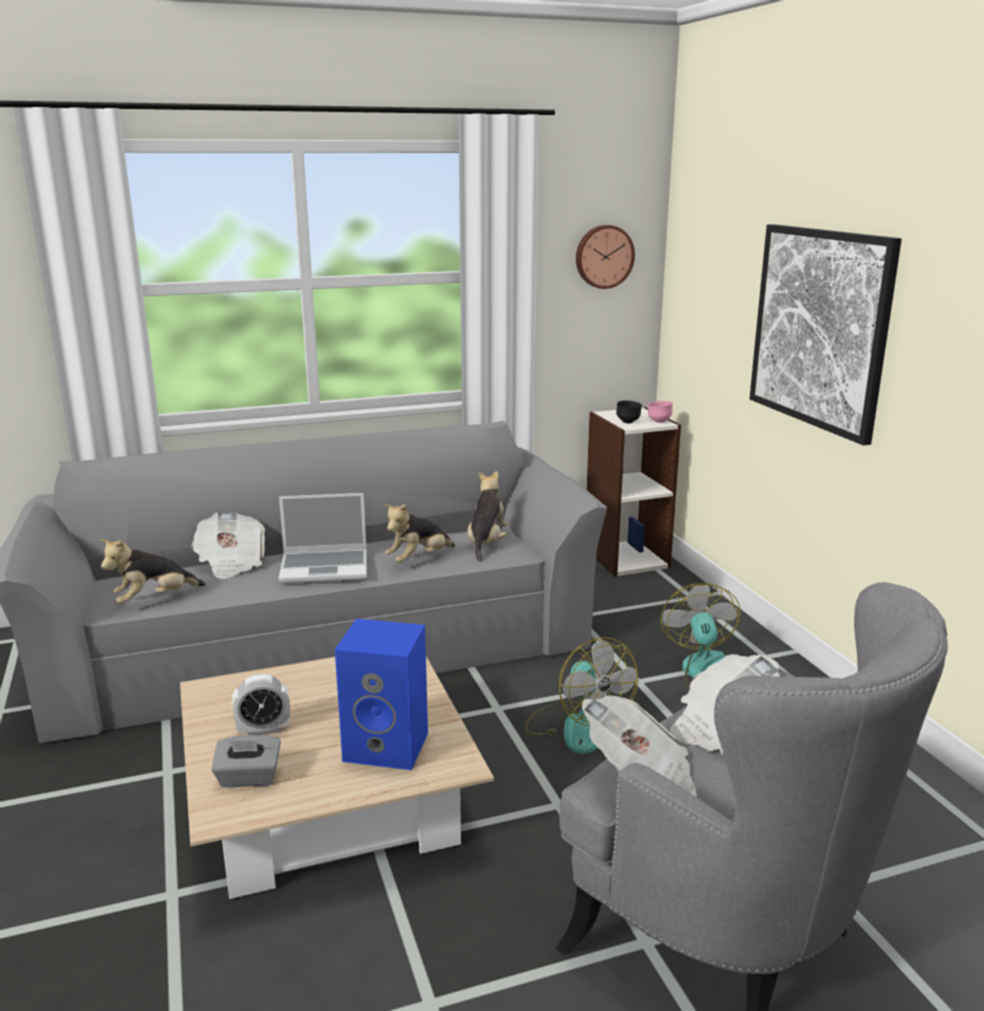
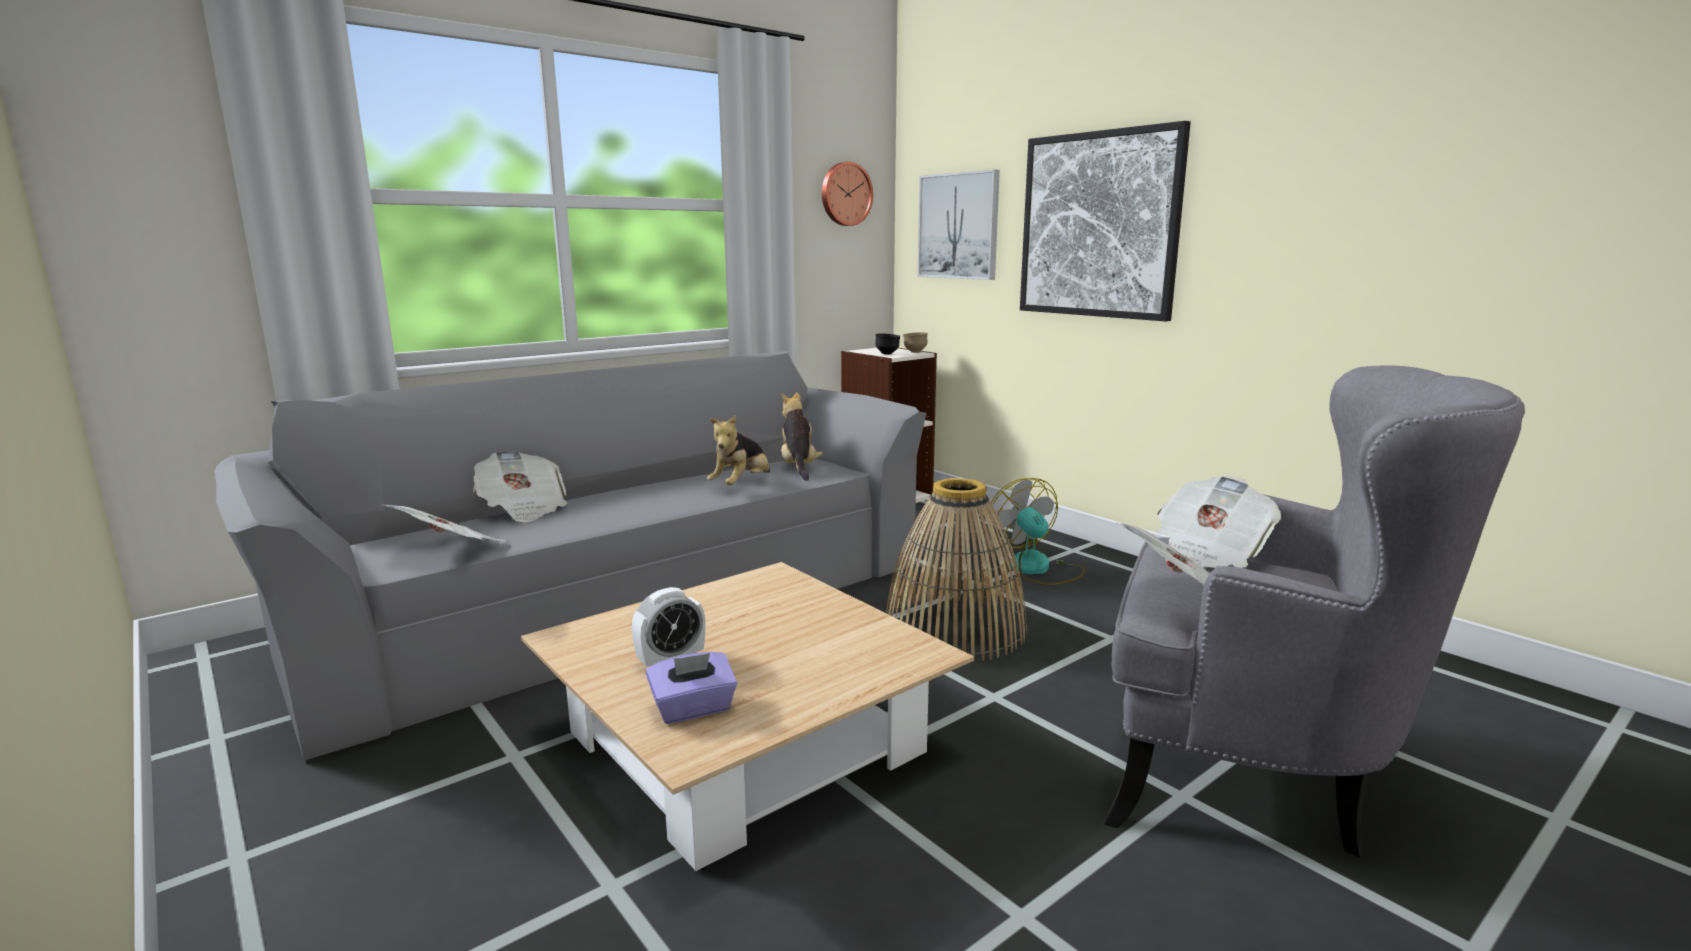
camera: 20 degrees left, 5 degrees down
(154, 599) = (449, 550): plush toy -> newspaper
(248, 778) = (693, 709): grey tissue box -> purple tissue box
(325, 567) = (645, 500): laptop -> none
(388, 746) = (834, 650): blue speaker -> none
(577, 726) = (954, 628): fan -> basket
(659, 422) = (915, 352): pink bowl -> brown bowl
(710, 298) = (958, 226): none -> picture

